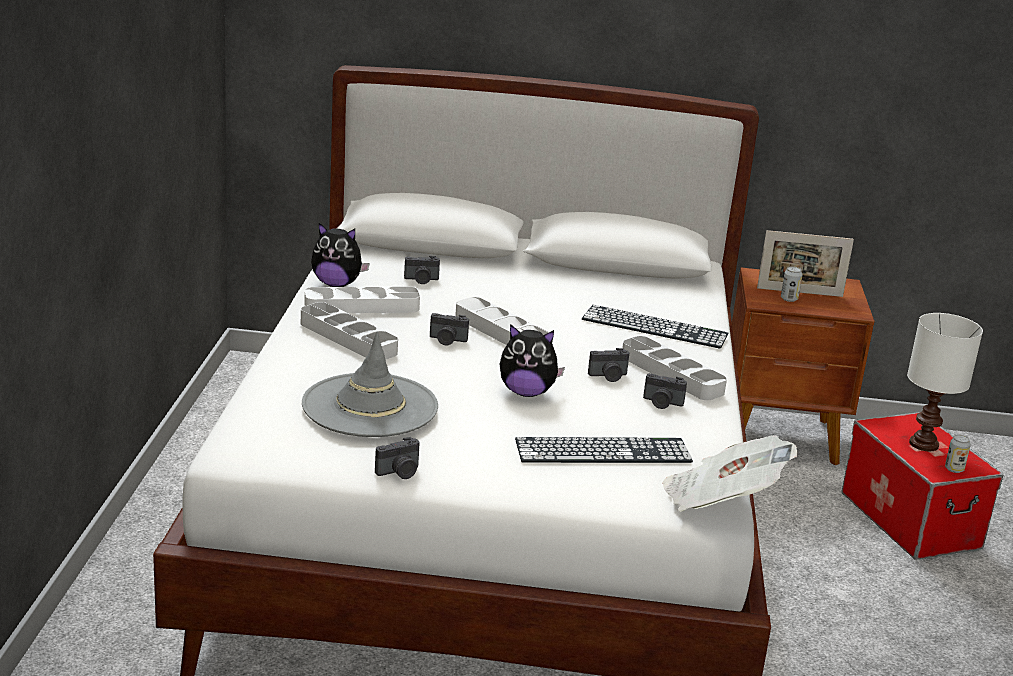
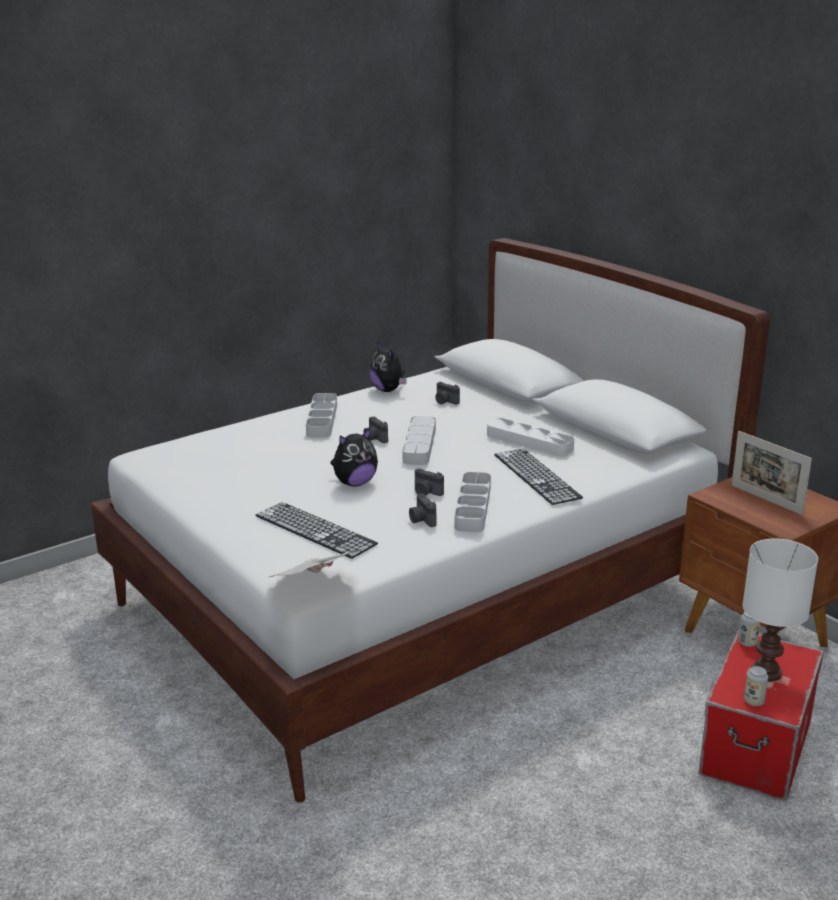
camera: 50 degrees right, 0 degrees up
(362, 306) = (372, 406): white tray -> white tray (529, 442)
(370, 406) = (244, 456): grey hat -> none
(399, 472) = (185, 495): camera -> none
(527, 392) = (354, 483): plush toy -> plush toy turned 90 degrees counterclockwise
(789, 299) = (742, 501): can -> can (747, 642)

